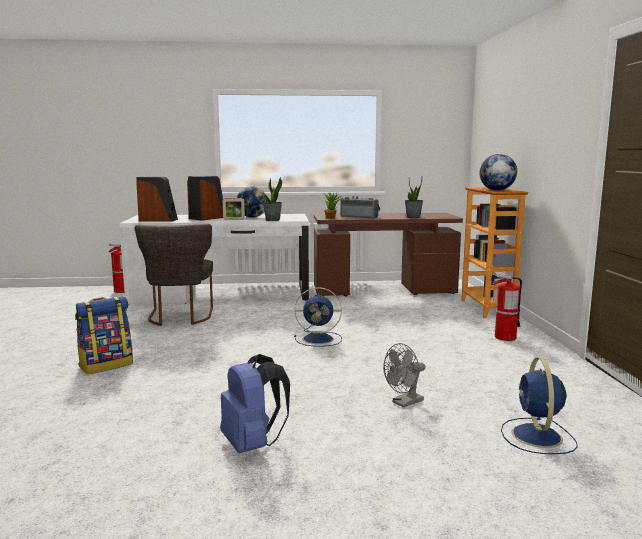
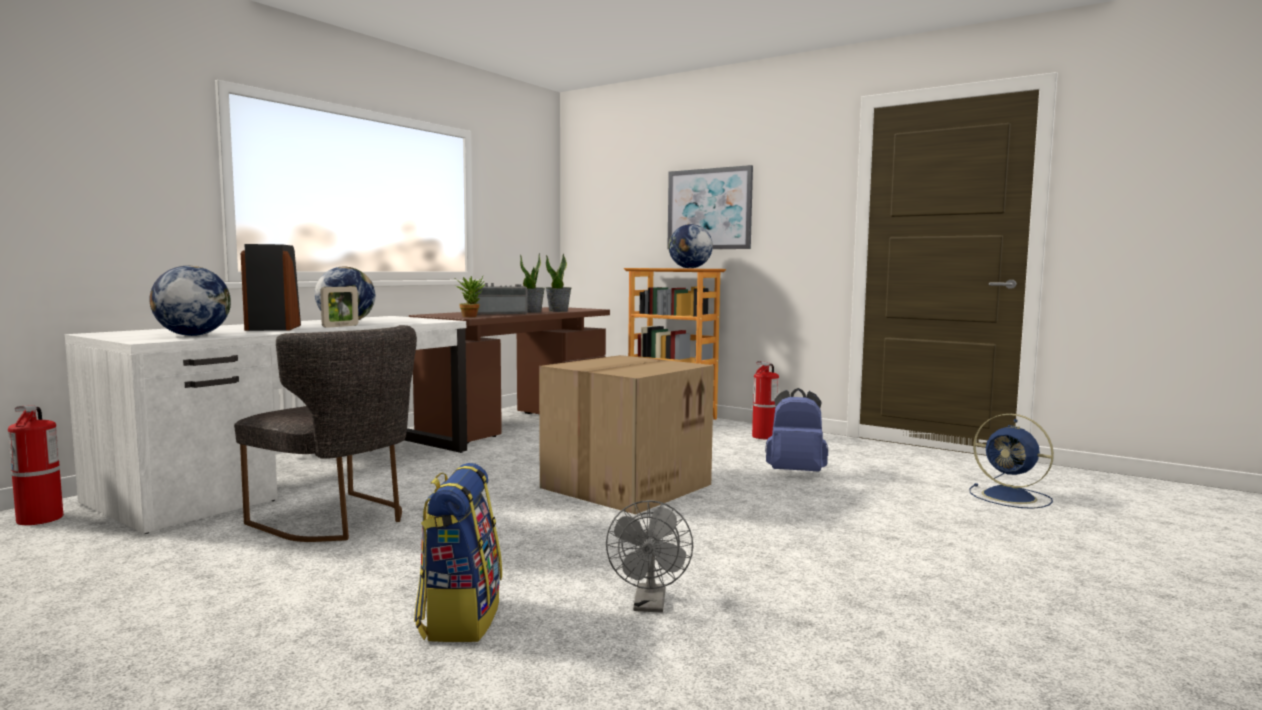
camera: 50 degrees left, 5 degrees down
(158, 220) = (192, 335): speaker -> globe
(252, 445) = (927, 598): blue backpack -> blue backpack (795, 472)
(272, 220) = (408, 323): potted plant -> potted plant (531, 312)
(319, 339) = (626, 485): blue fan -> cardboard box
(404, 403) = (883, 510): grey fan -> grey fan (650, 605)
(527, 139) = (709, 209): none -> picture

